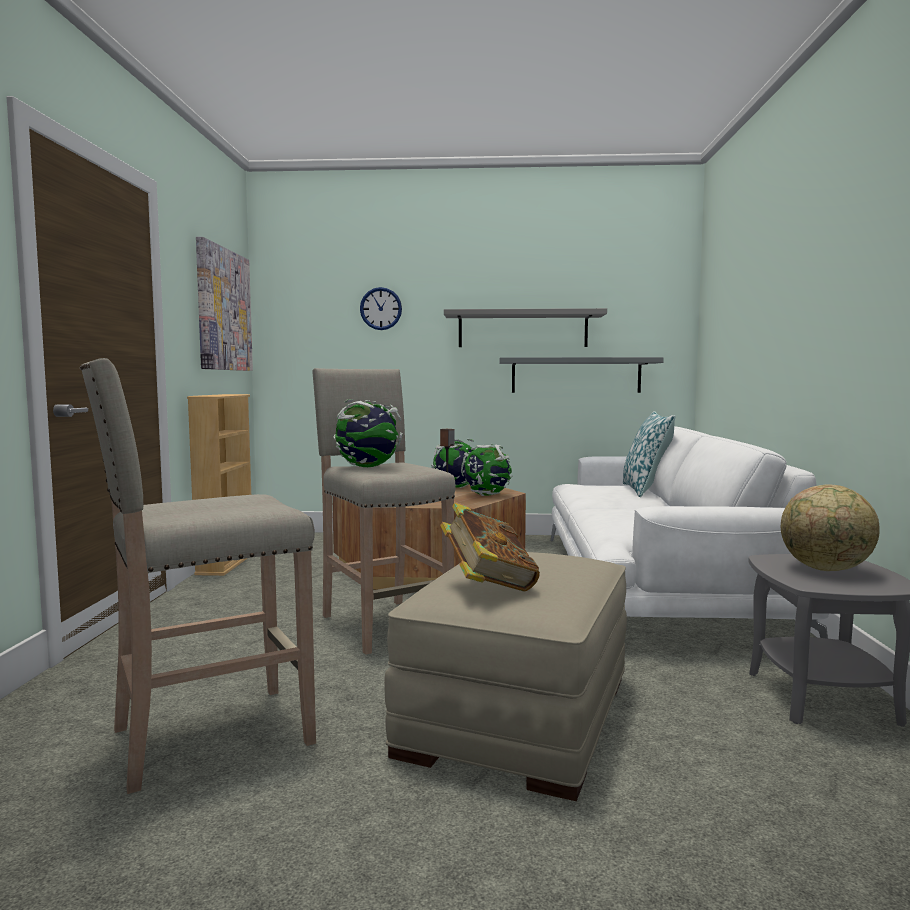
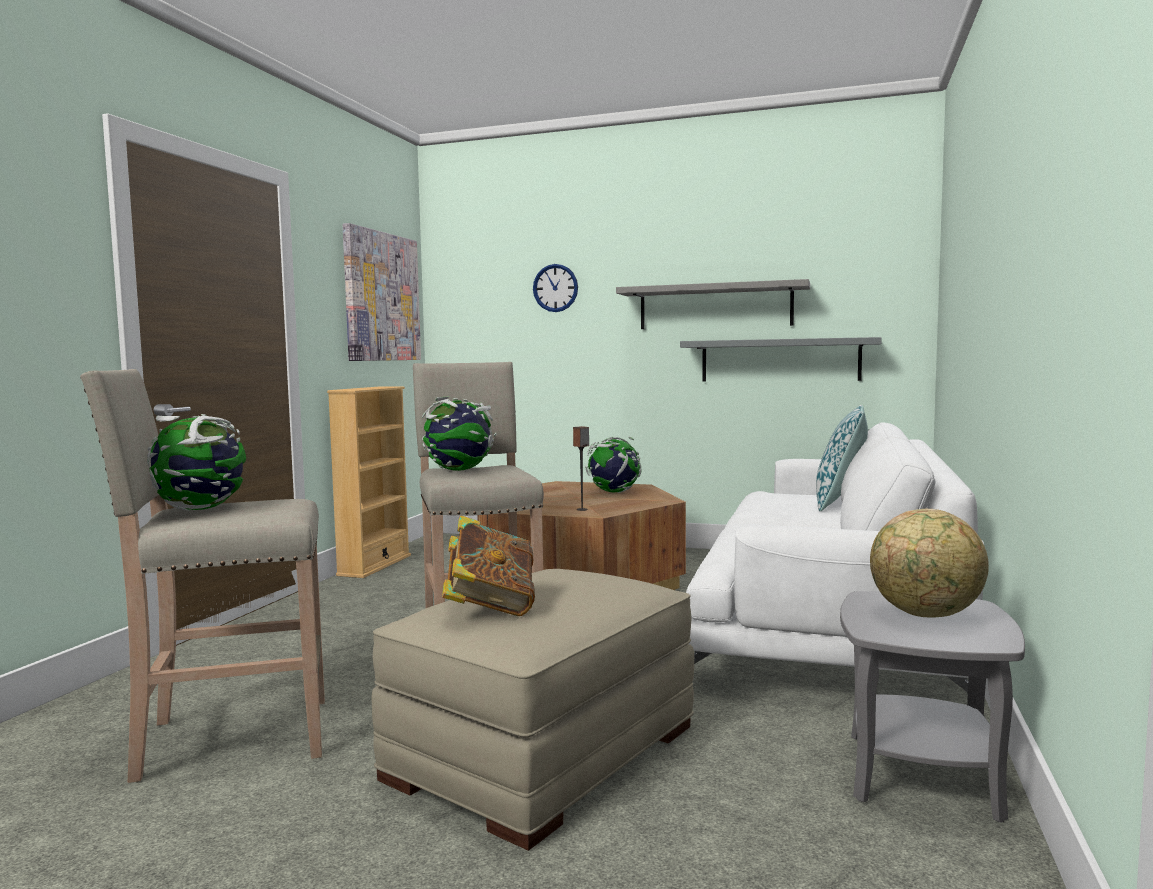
camera: 15 degrees right, 0 degrees up
(486, 495) = (637, 502): globe -> globe (201, 509)

